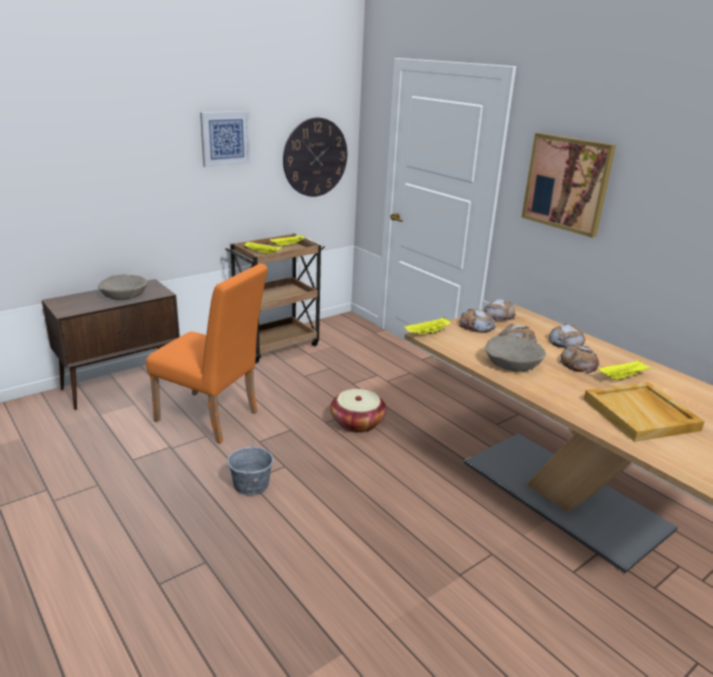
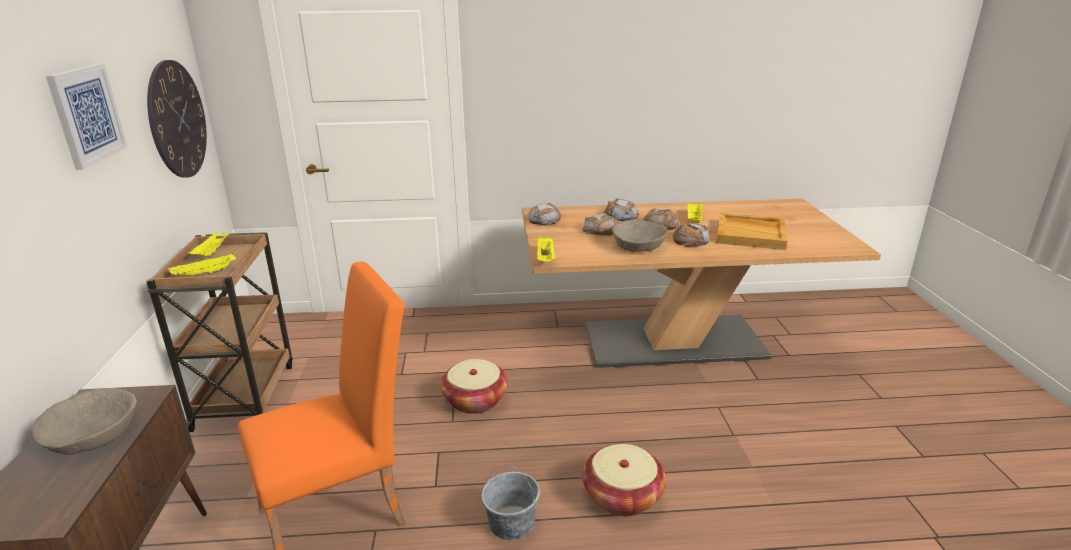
camera: 55 degrees left, 0 degrees up
(319, 528) = (622, 496): none -> basket
(476, 326) = (554, 234): bread -> bread (690, 240)
(567, 183) = (547, 74): picture -> none

